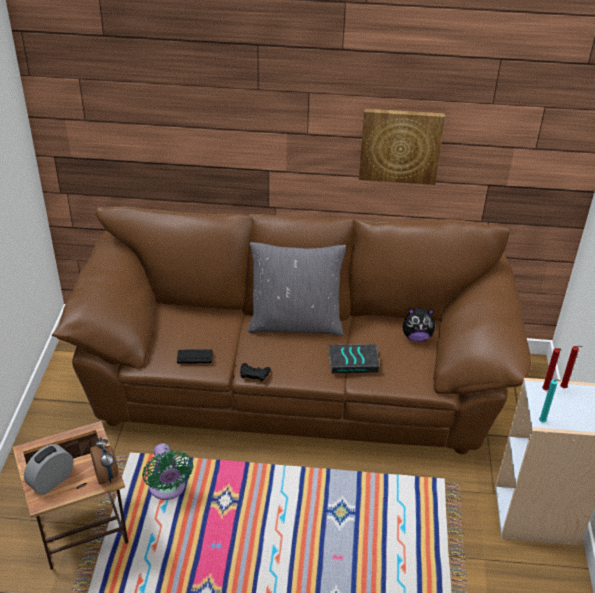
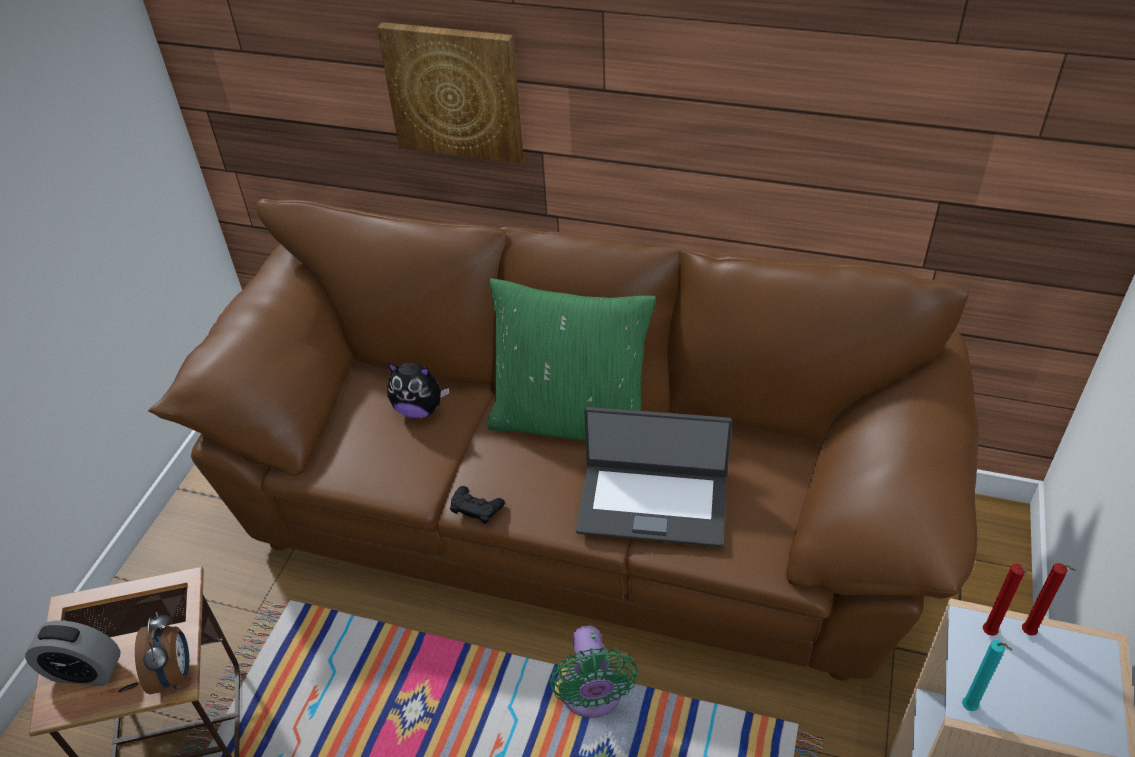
camera: 15 degrees right, 5 degrees up
(52, 481) = (85, 671): alarm clock -> alarm clock turned 135 degrees counterclockwise
(168, 489) = (329, 675): green fan -> green fan (592, 697)
(194, 357) = (385, 466): black game controller -> none
(295, 323) = (571, 420): grey pillow -> green pillow
(353, 361) = (652, 503): book -> laptop
(400, 145) = (772, 119): picture -> picture (454, 91)
(416, 337) = (777, 468): plush toy -> plush toy (419, 409)

